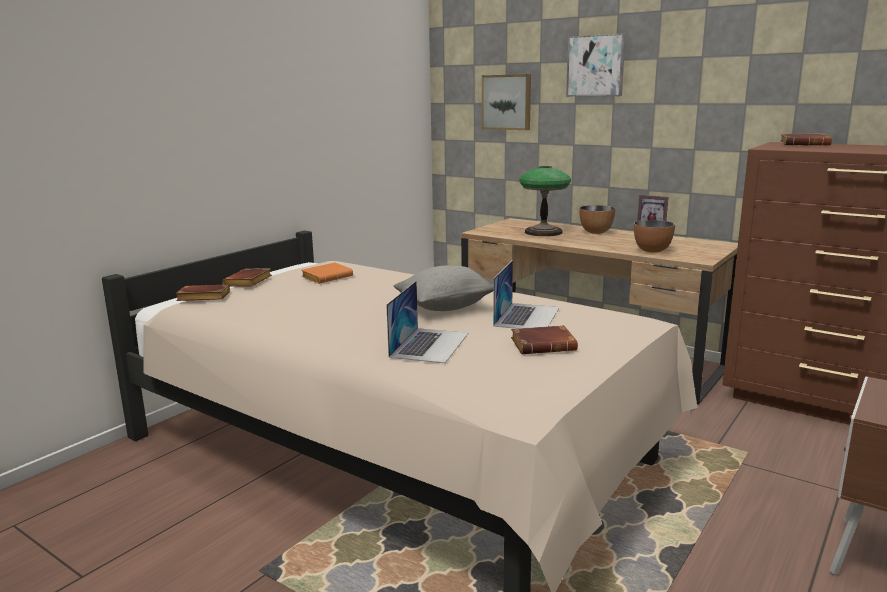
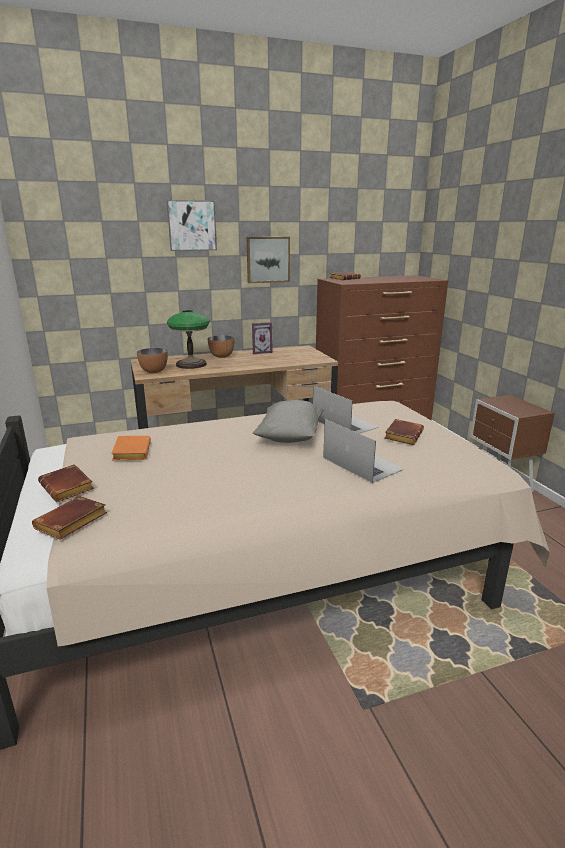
camera: 55 degrees left, 5 degrees up
(507, 102) = (109, 256): picture -> picture (267, 259)
(652, 250) = (288, 360): bowl -> bowl (154, 371)

